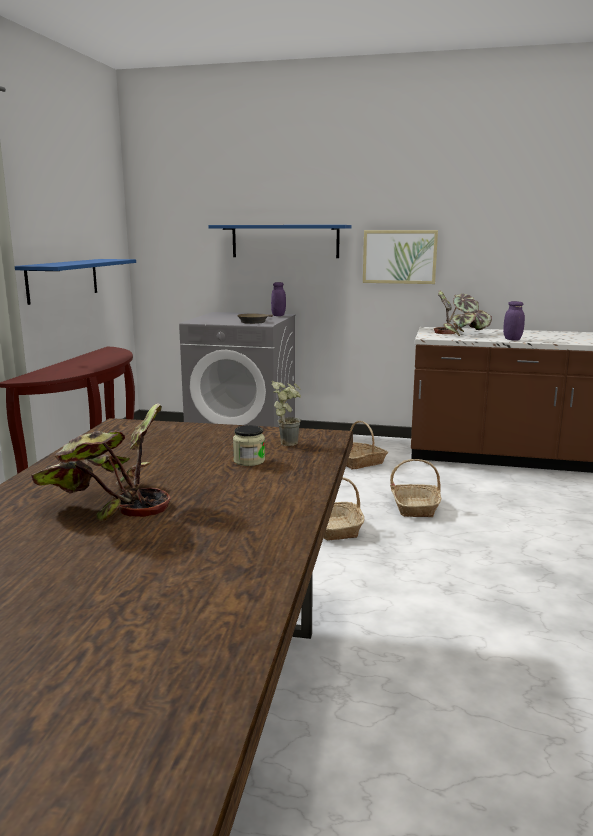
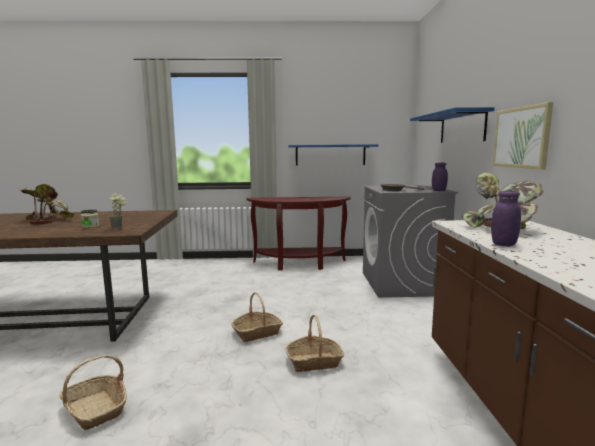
camera: 75 degrees right, 5 degrees down
(361, 462) = (404, 329): basket -> basket (95, 409)

